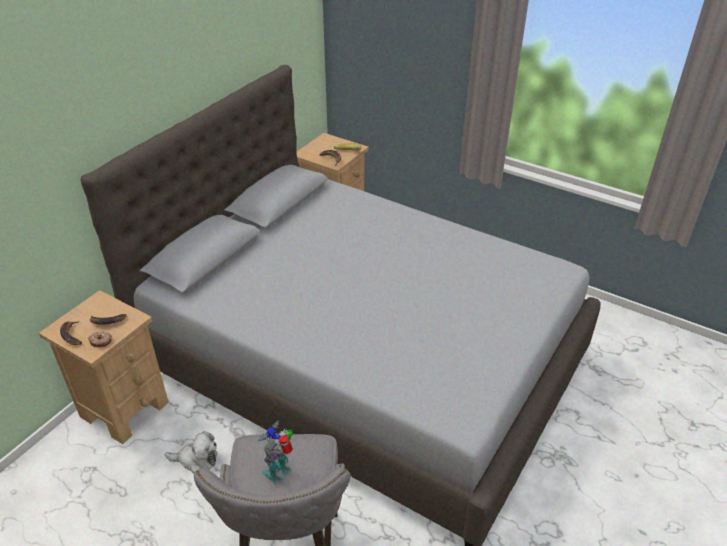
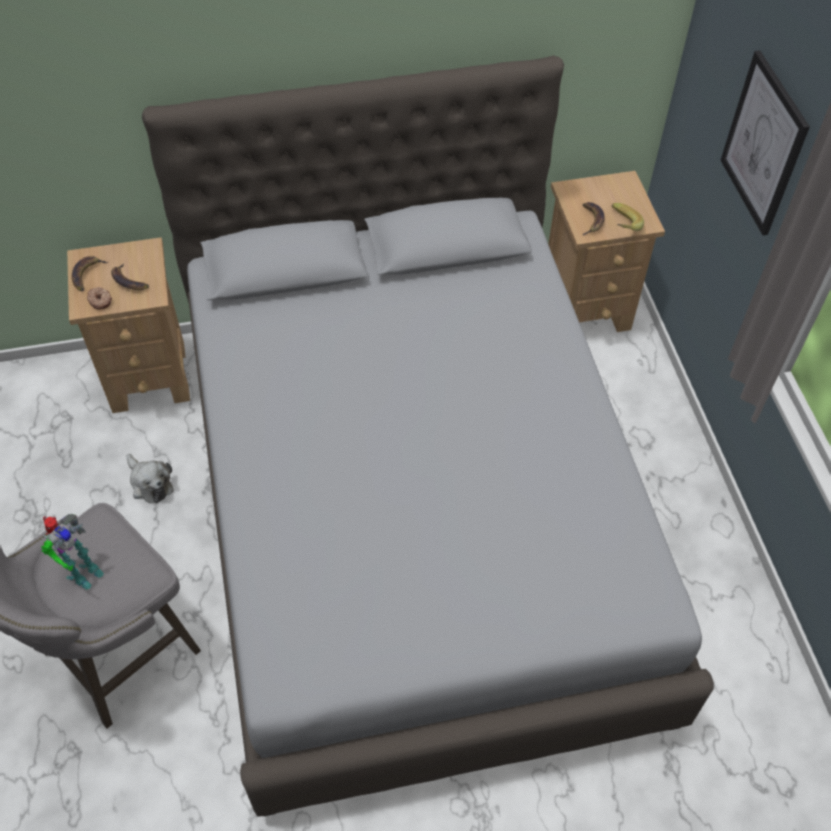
camera: 45 degrees right, 15 degrees up
(280, 473) = (81, 572): toy robot -> toy robot turned 135 degrees clockwise
(421, 53) = (764, 144): none -> picture

